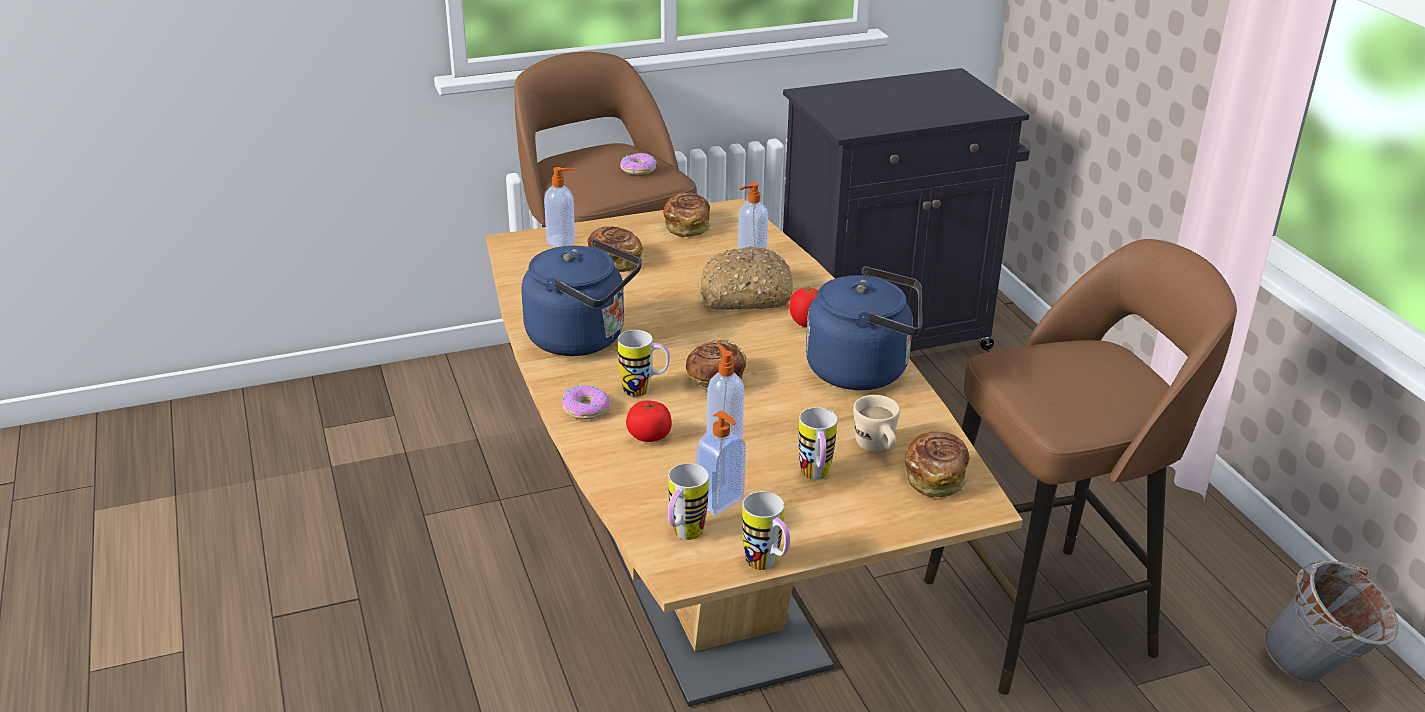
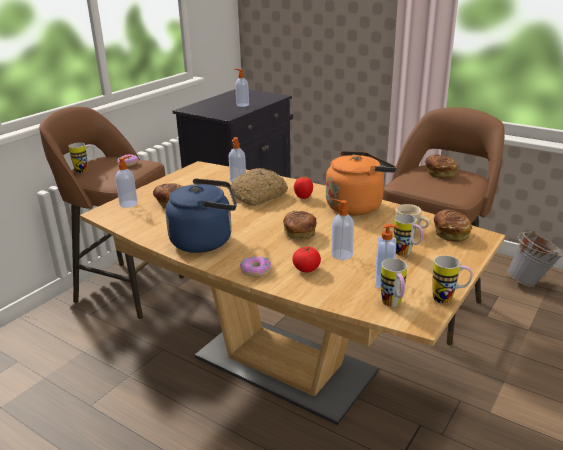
camera: 35 degrees left, 5 degrees down
(644, 391) = (273, 251): mug -> mug (85, 170)
(687, 226) = (188, 178): bread -> bread (439, 173)
(864, 370) = (356, 206): blue kettle -> orange kettle
(908, 111) = (242, 105): none -> soap dispenser

